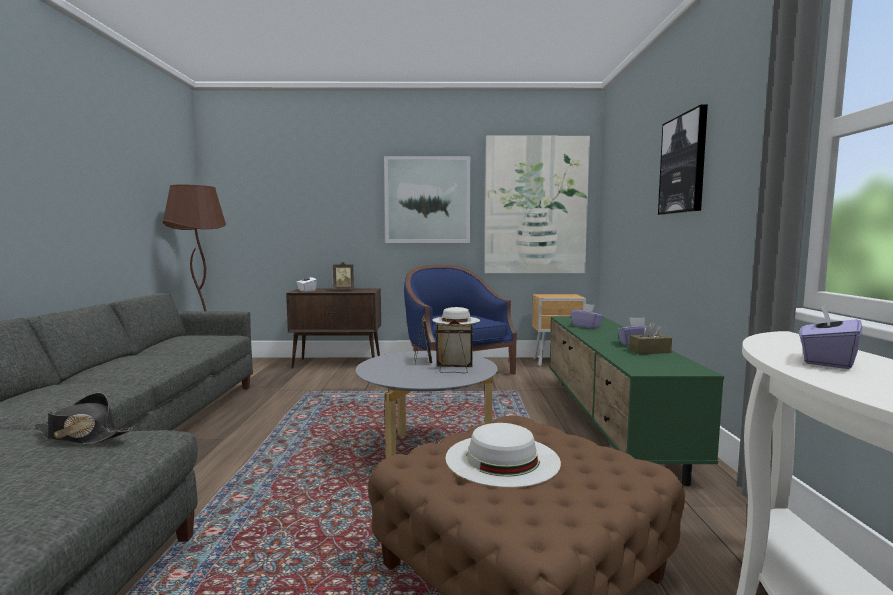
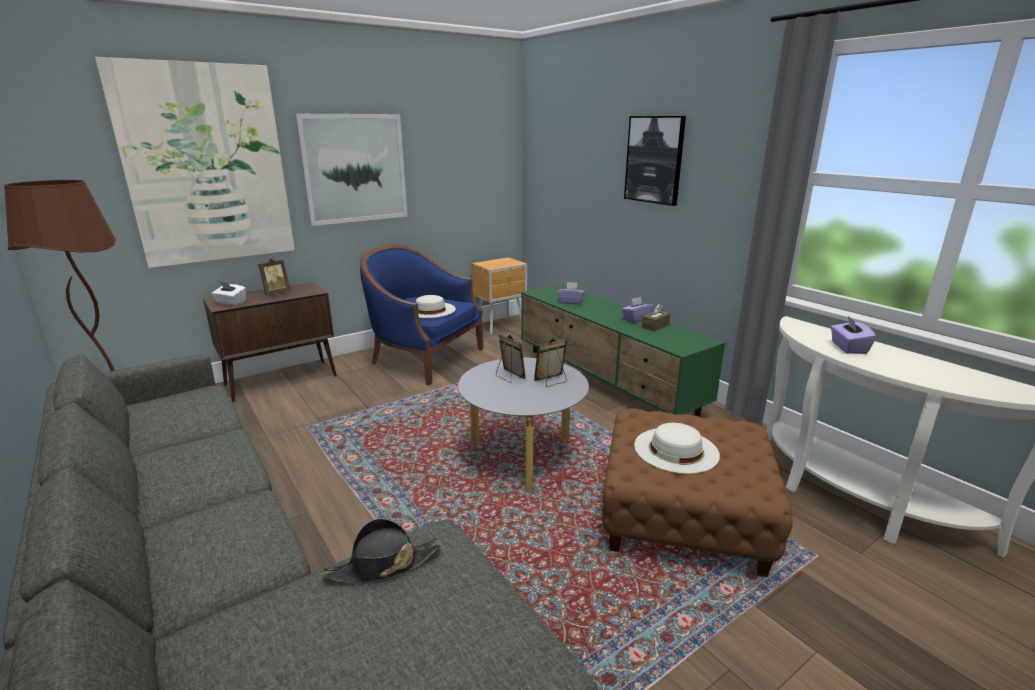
camera: 35 degrees left, 15 degrees up
(535, 205) = (467, 169): picture -> picture (207, 165)

